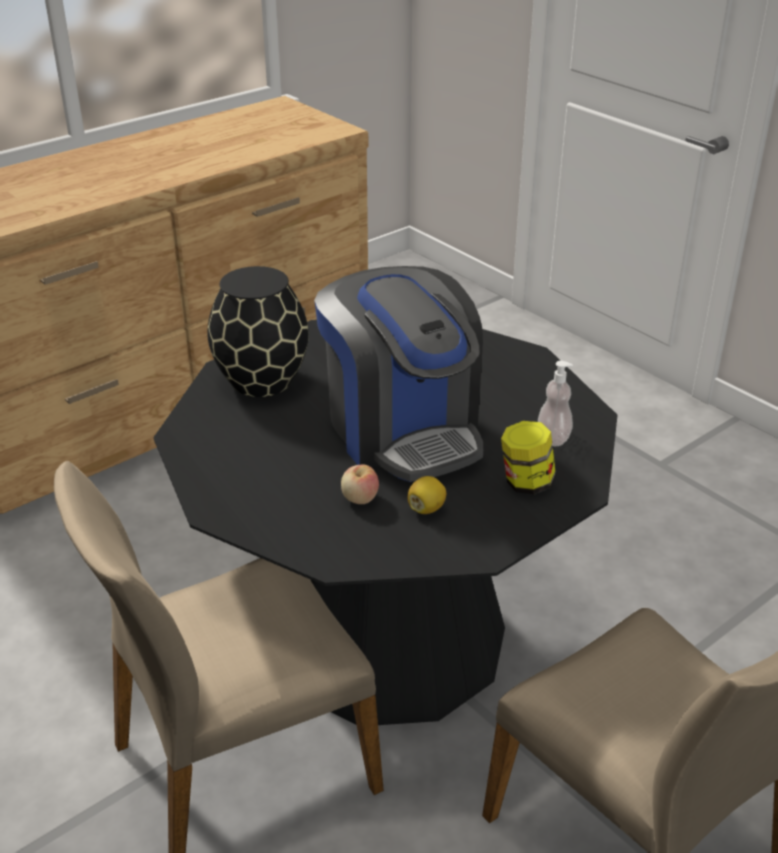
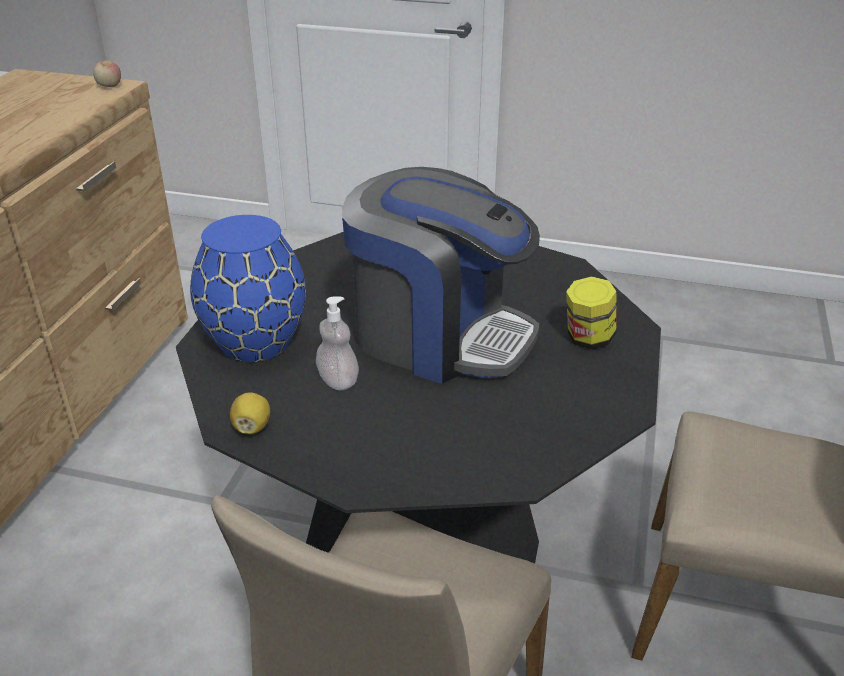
camera: 35 degrees left, 0 degrees up
(262, 380) = (255, 341): black vase -> blue vase
(360, 498) = (475, 410): apple -> apple (109, 86)
(426, 508) = (539, 394): lemon -> lemon (252, 427)
(553, 438) = (563, 294): soap dispenser -> soap dispenser (338, 381)

